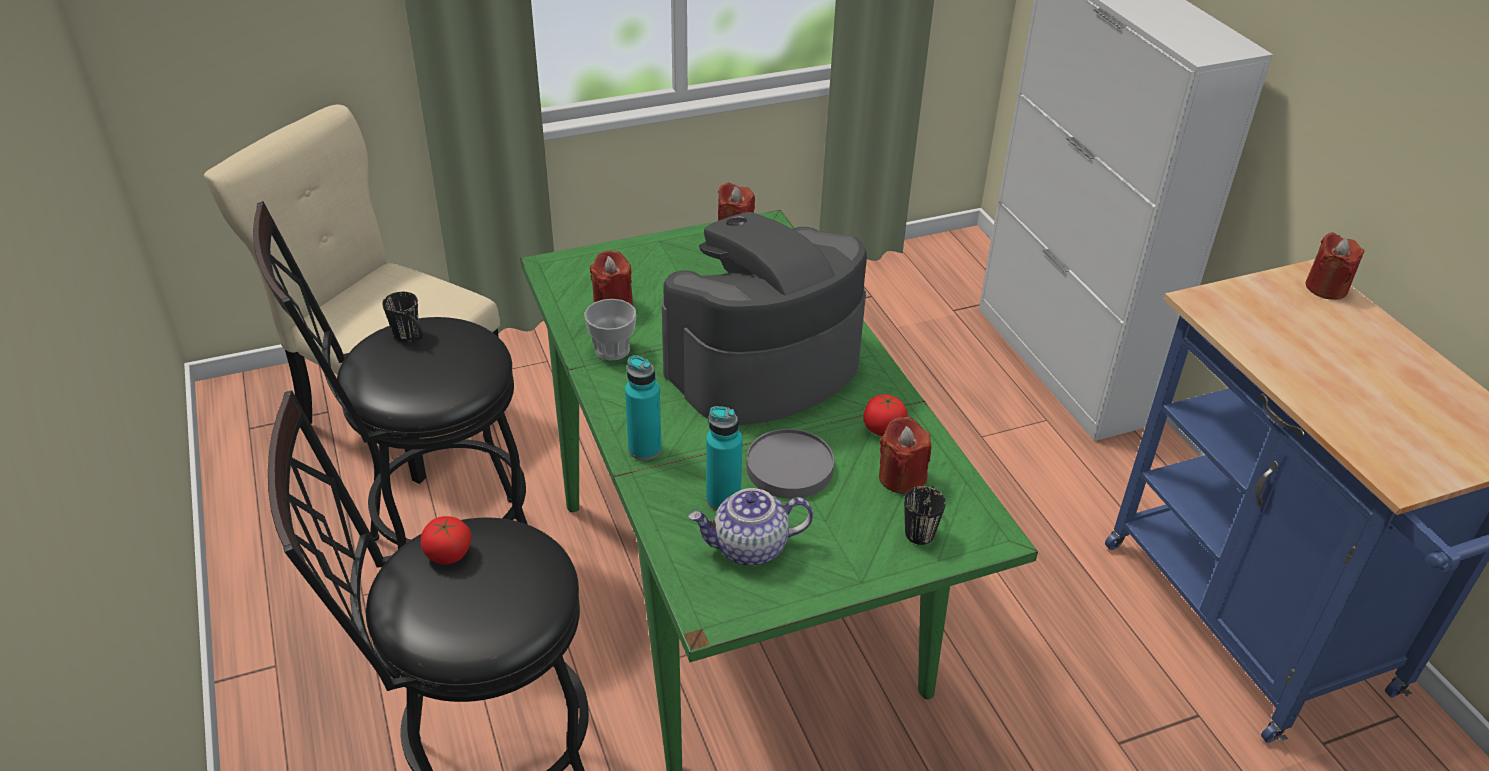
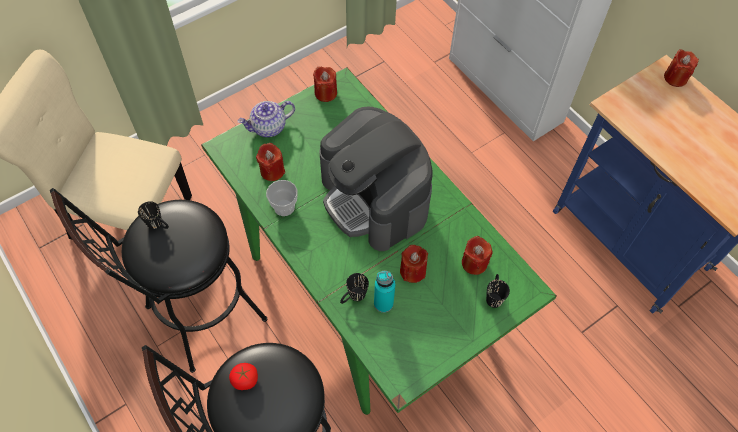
camera: 15 degrees left, 20 degrees up
(644, 449) = (328, 278): turquoise bottle -> none
(675, 481) = (353, 297): none -> black mug
(749, 548) = (408, 333): teapot -> teapot (268, 128)
(762, 366) = (375, 199): coffee machine -> coffee machine turned 75 degrees counterclockwise
(790, 467) = (412, 271): grey plate -> red candle
(883, 428) = (455, 230): tomato -> none

